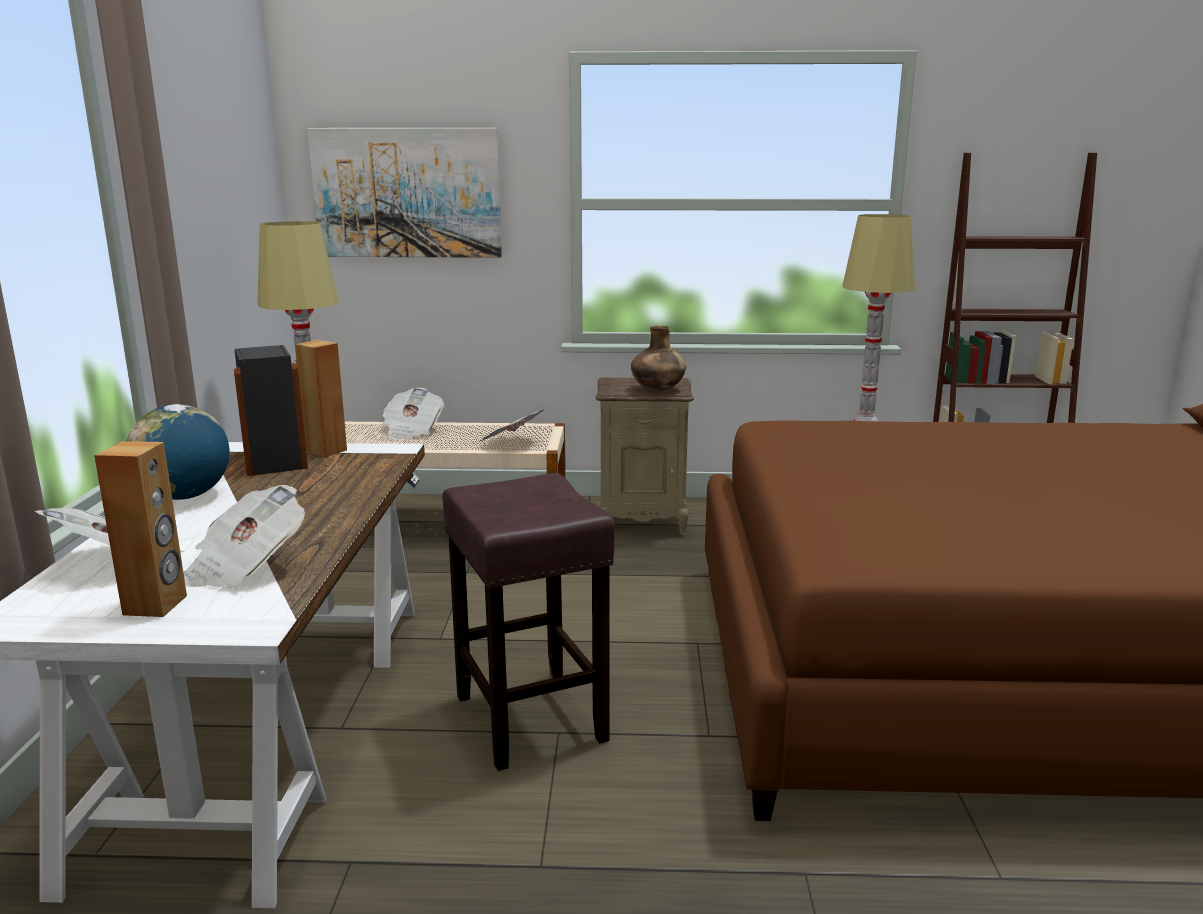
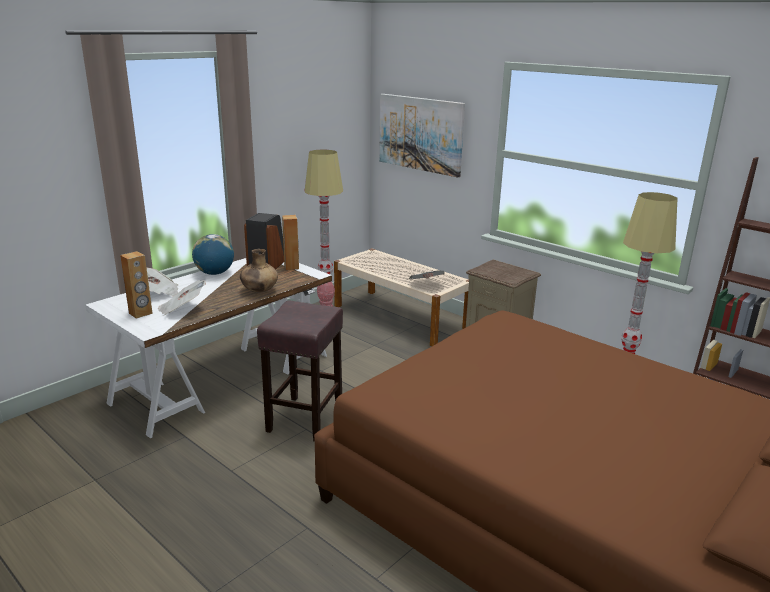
camera: 40 degrees right, 5 degrees up
(411, 431) = (394, 264): newspaper -> none
(658, 390) = (504, 276): brown vase -> brown vase (259, 291)

